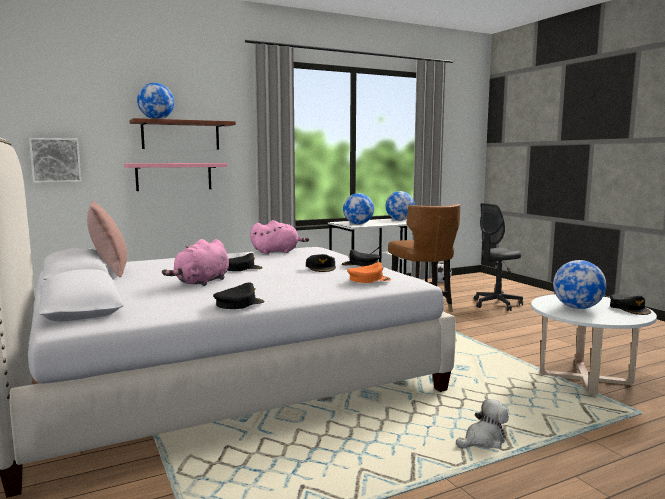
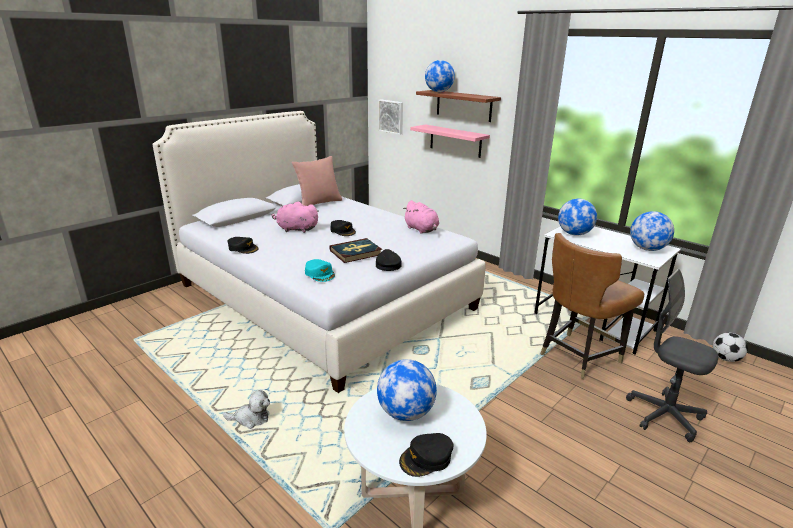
camera: 70 degrees right, 15 degrees up
(321, 267) = (355, 252): black cap -> book
(369, 279) = (320, 274): orange cap -> turquoise cap
(483, 441) = (251, 419): plush toy -> plush toy turned 45 degrees counterclockwise

